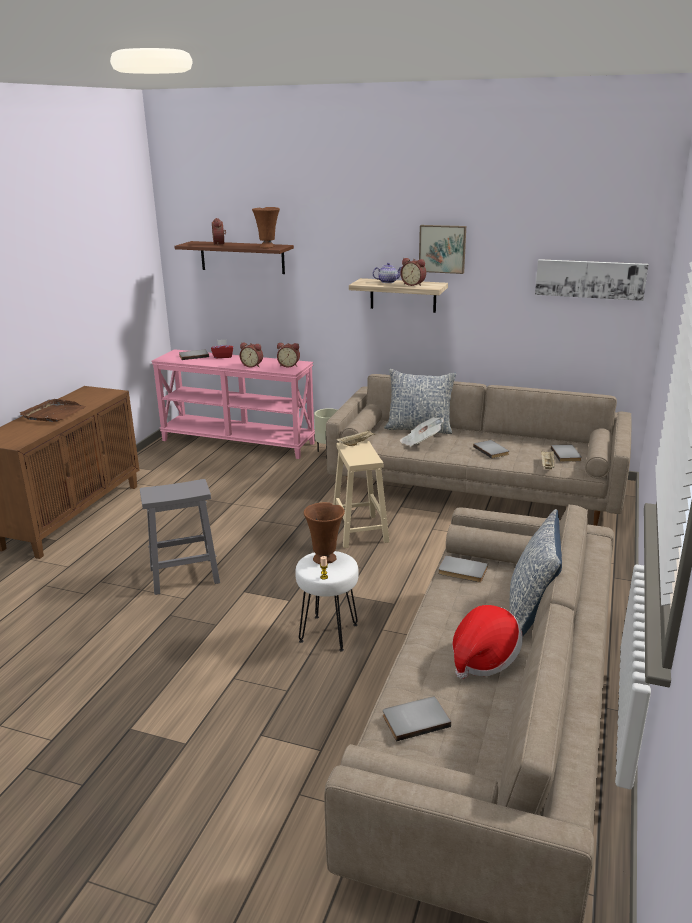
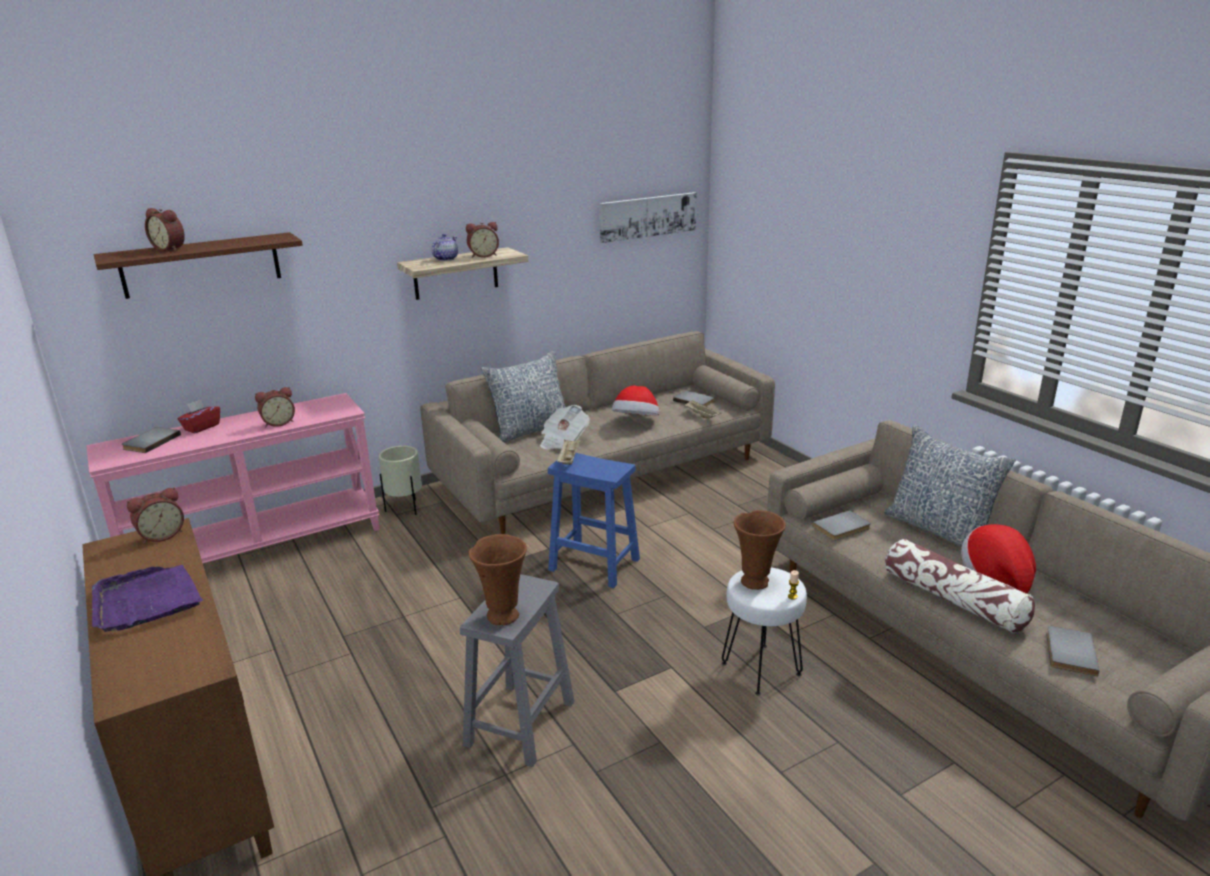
camera: 50 degrees left, 0 degrees up
(53, 413) = (146, 601): brown tray -> purple tray
(268, 247) = (268, 240): brown vase -> brown vase (503, 615)
(289, 365) = (329, 406): alarm clock -> alarm clock (161, 535)
(359, 530) = (593, 564): beige stool -> blue stool
(425, 647) = (953, 600): none -> pillow
(442, 248) = (497, 206): picture -> none
(492, 450) = (636, 421): grey book -> hat

